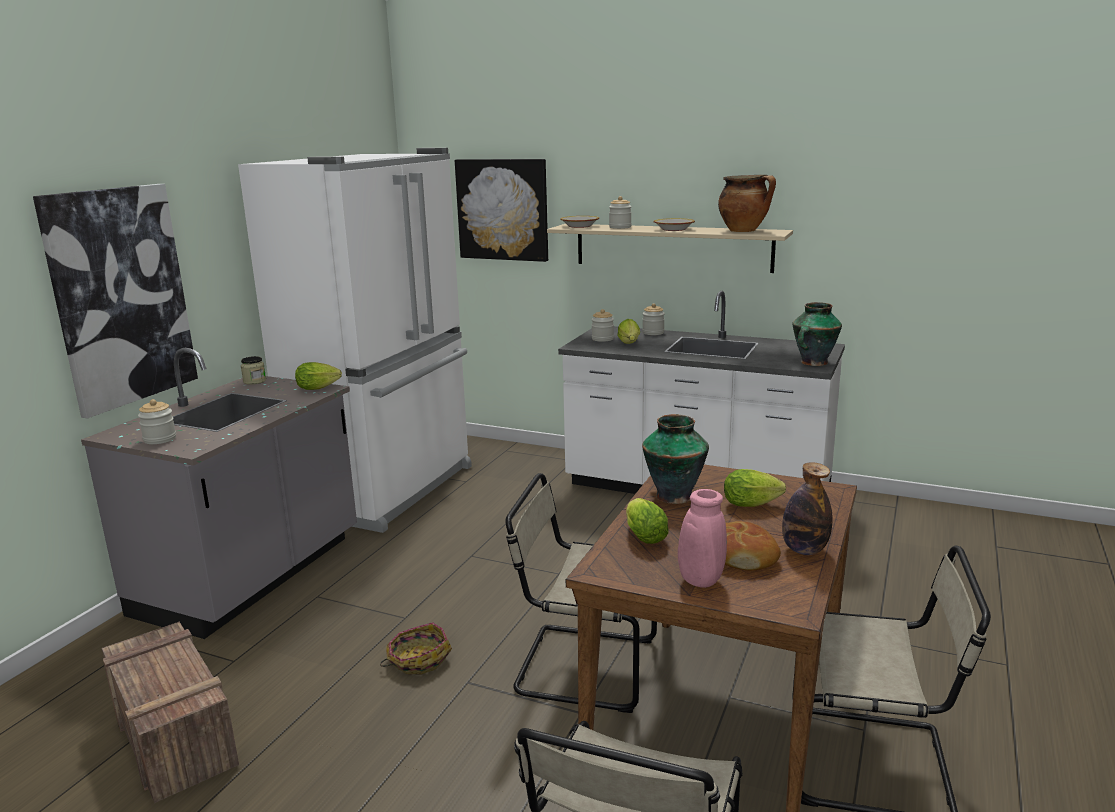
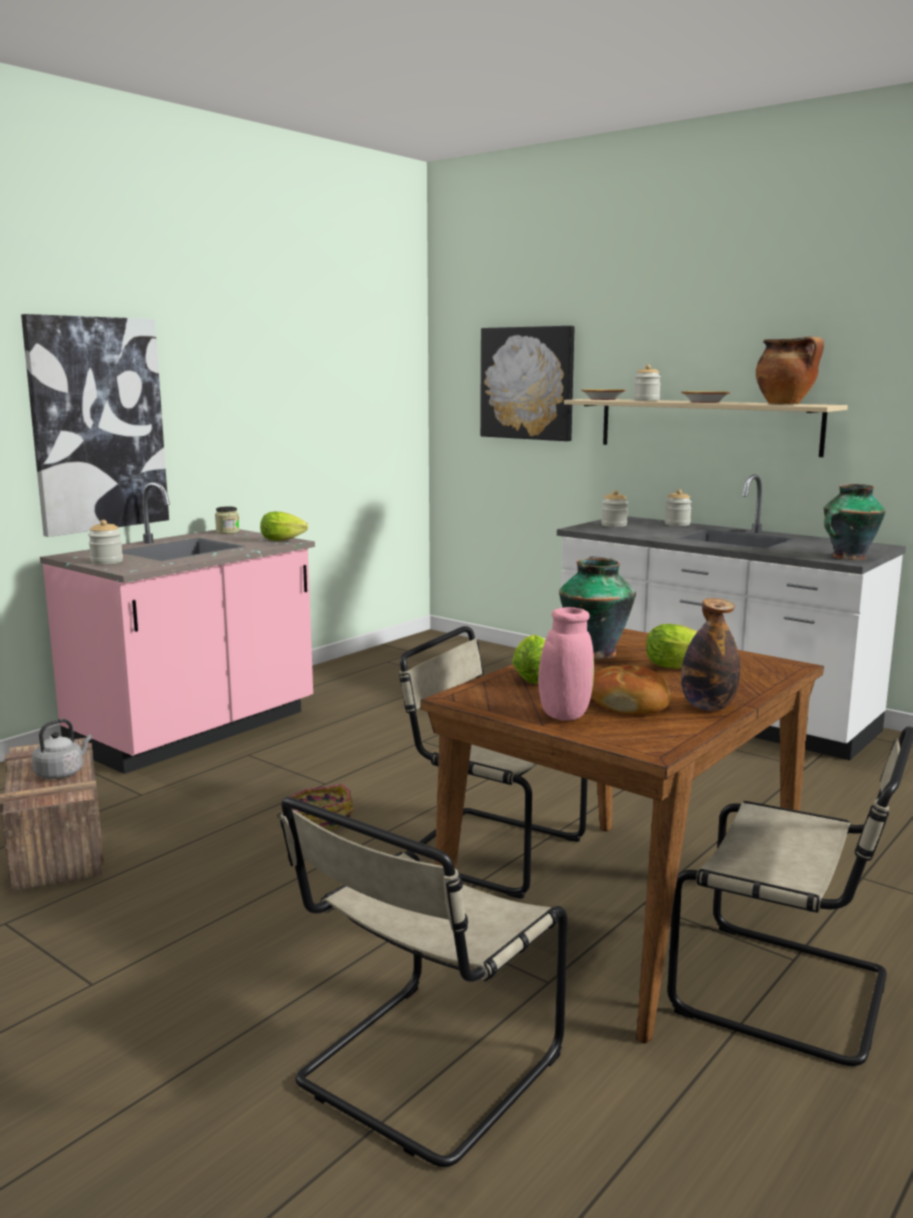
camera: 15 degrees right, 5 degrees down
(176, 672) = (62, 773): none -> grey kettle
(252, 576) = (195, 731): grey counter -> pink counter
(389, 490) = (367, 676): white fridge -> none
(629, 344) = (640, 530): lettuce -> none

